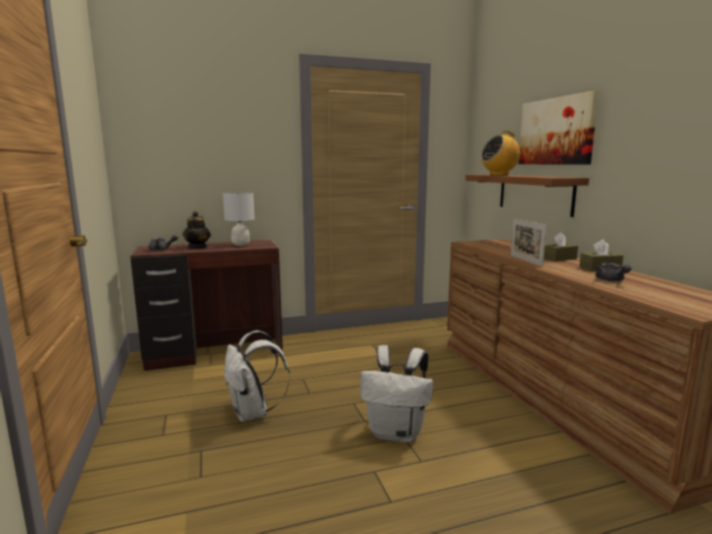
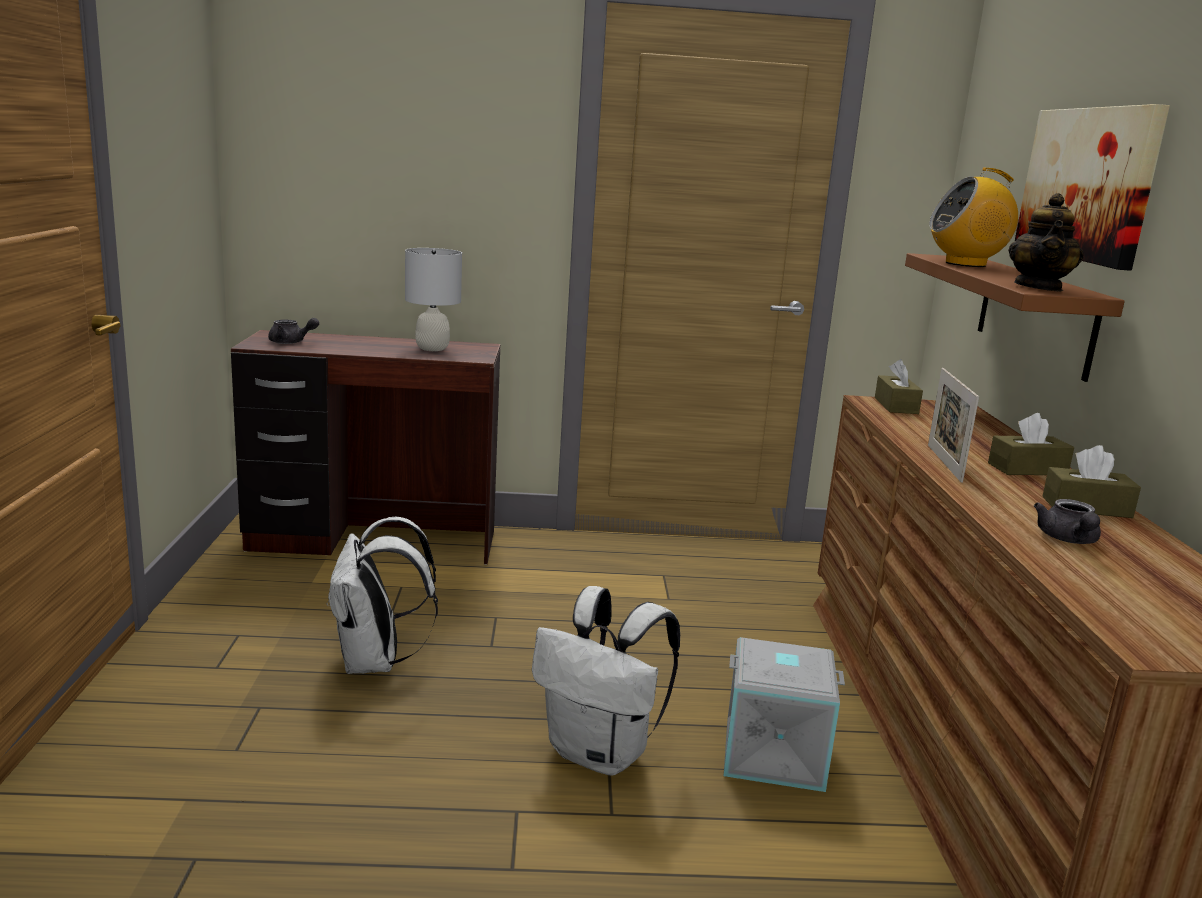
camera: 15 degrees right, 5 degrees up
(198, 247) = (355, 345): teapot -> teapot (1039, 287)
(475, 414) = (774, 753): none -> grey storage box
(477, 243) = (896, 406): none -> brown tissue box

